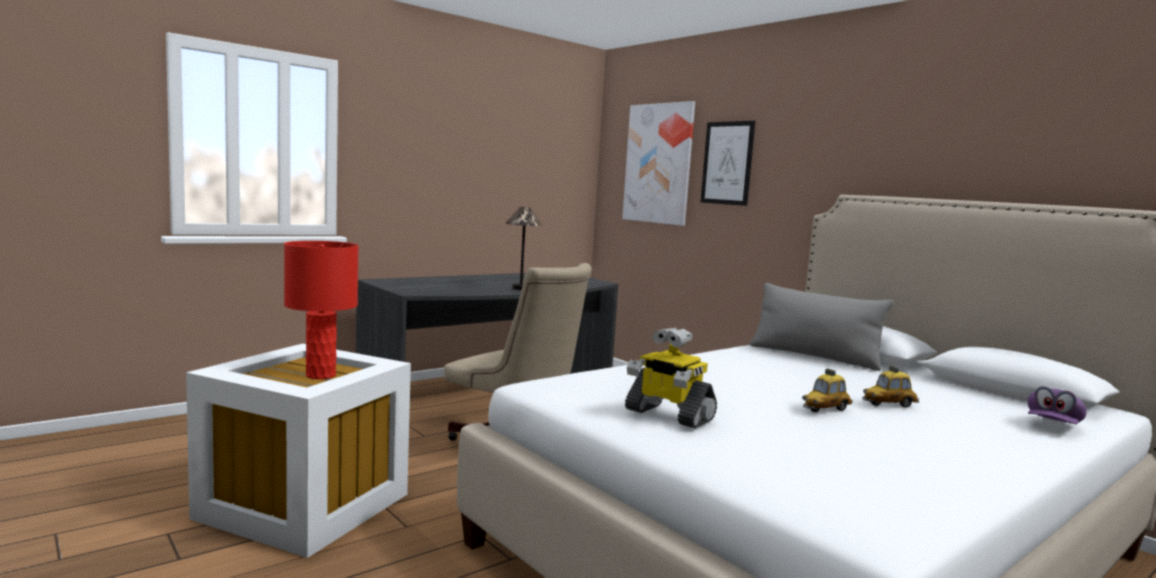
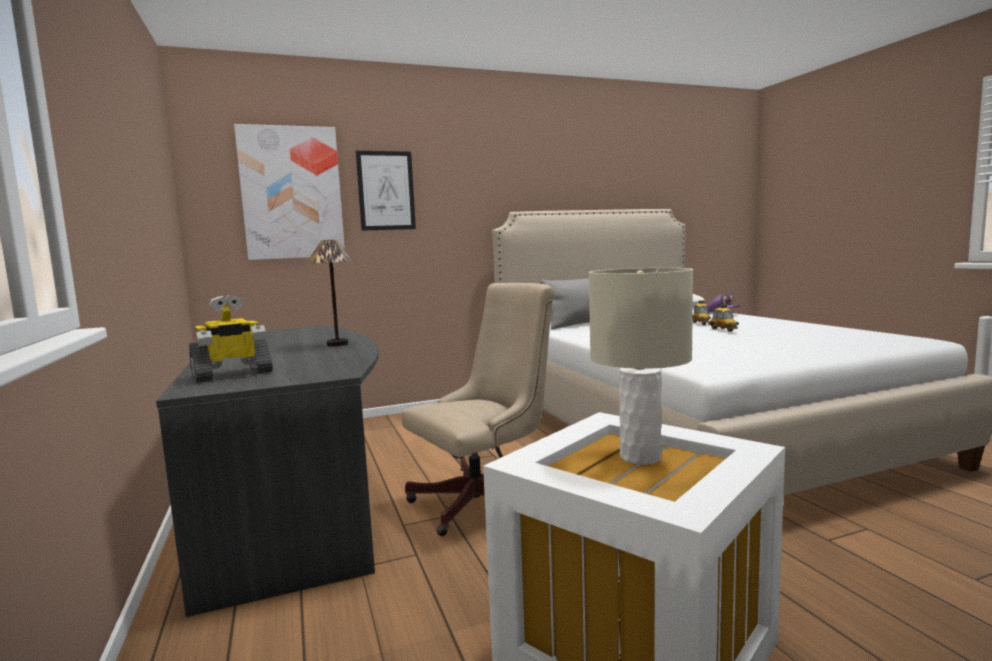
camera: 70 degrees left, 0 degrees up
(321, 375) = (640, 457): red table lamp -> beige table lamp
(668, 415) = (770, 348): toy robot -> toy robot (232, 374)

